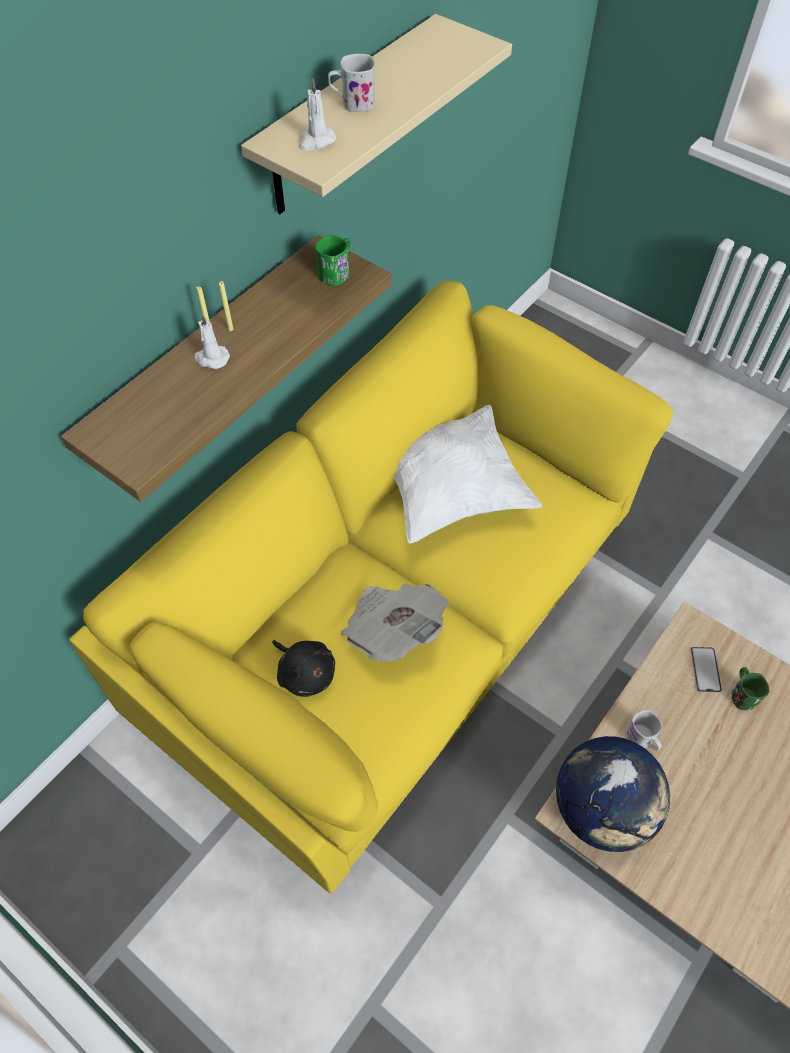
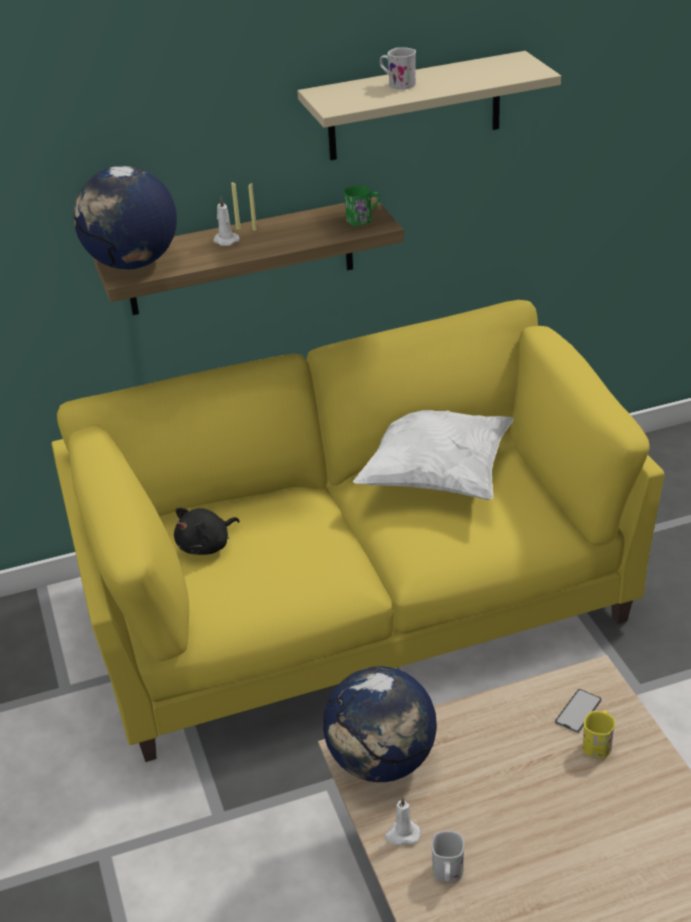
camera: 35 degrees right, 20 degrees down
(131, 437) = (132, 263): none -> globe
(305, 673) = (206, 545): black plush toy -> black plush toy turned 60 degrees clockwise
(316, 141) = (347, 97): white candle -> white candle (402, 835)
(393, 630) = (299, 546): newspaper -> none
(642, 740) = (466, 733): white mug -> white mug (447, 874)
(742, 694) = (598, 743): green mug -> yellow mug

